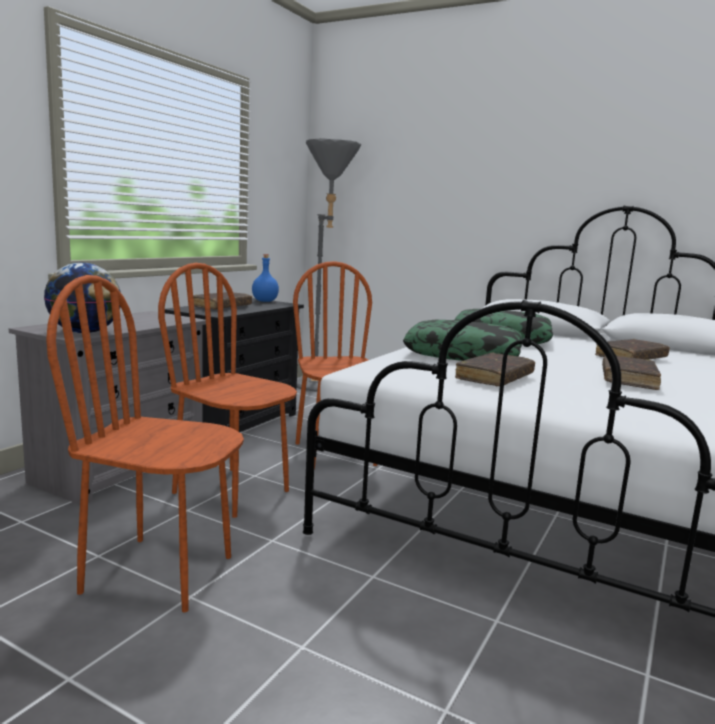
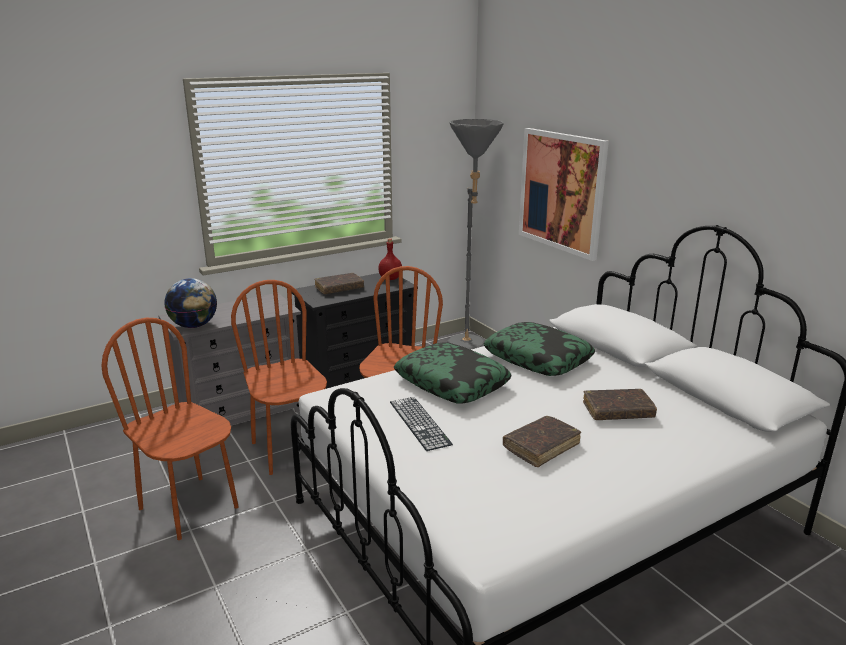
camera: 30 degrees right, 10 degrees up
(265, 301) = (390, 278): blue bottle -> red bottle
(432, 206) = (561, 191): none -> picture
(494, 378) = (419, 422): brown book -> keyboard

